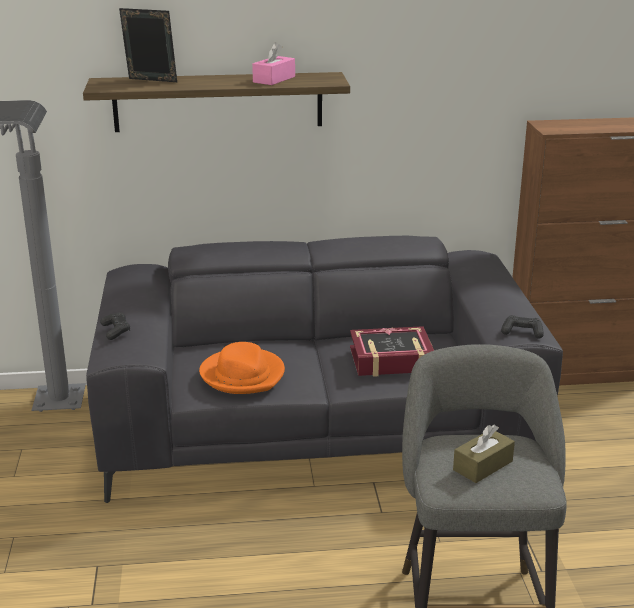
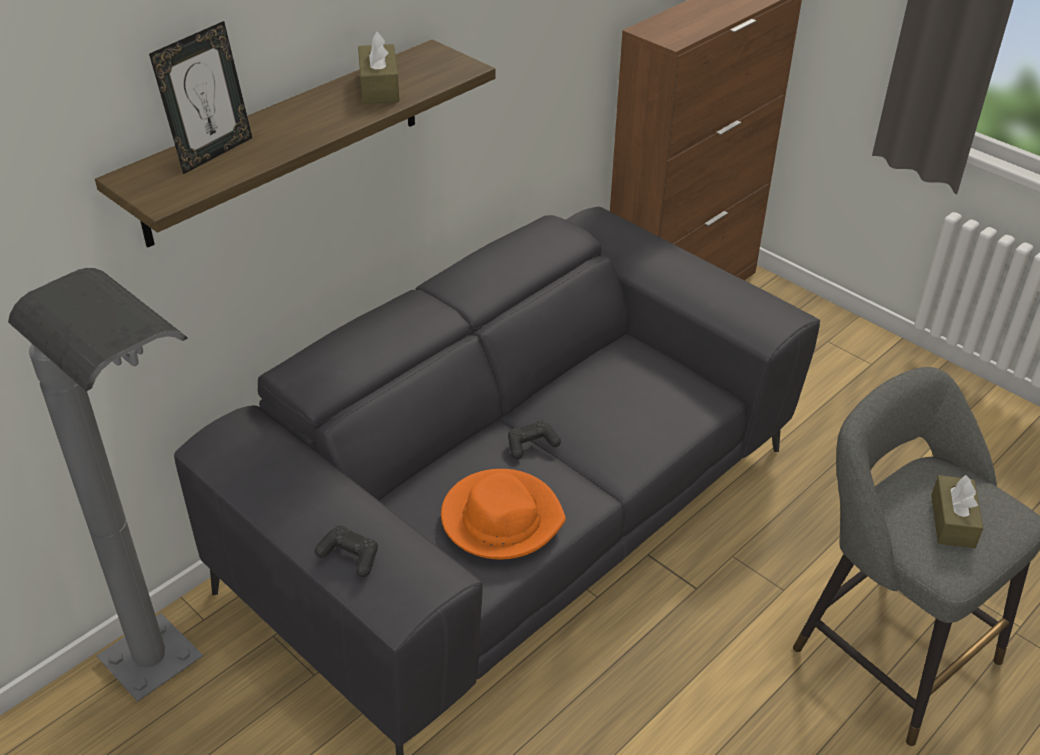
camera: 40 degrees left, 15 degrees up
(151, 81) = (213, 153): picture frame -> picture frame turned 150 degrees clockwise
(274, 79) = (379, 87): pink tissue box -> brown tissue box
(391, 360) = (626, 406): book -> none
(522, 332) = (774, 316): black game controller -> black game controller (531, 445)

